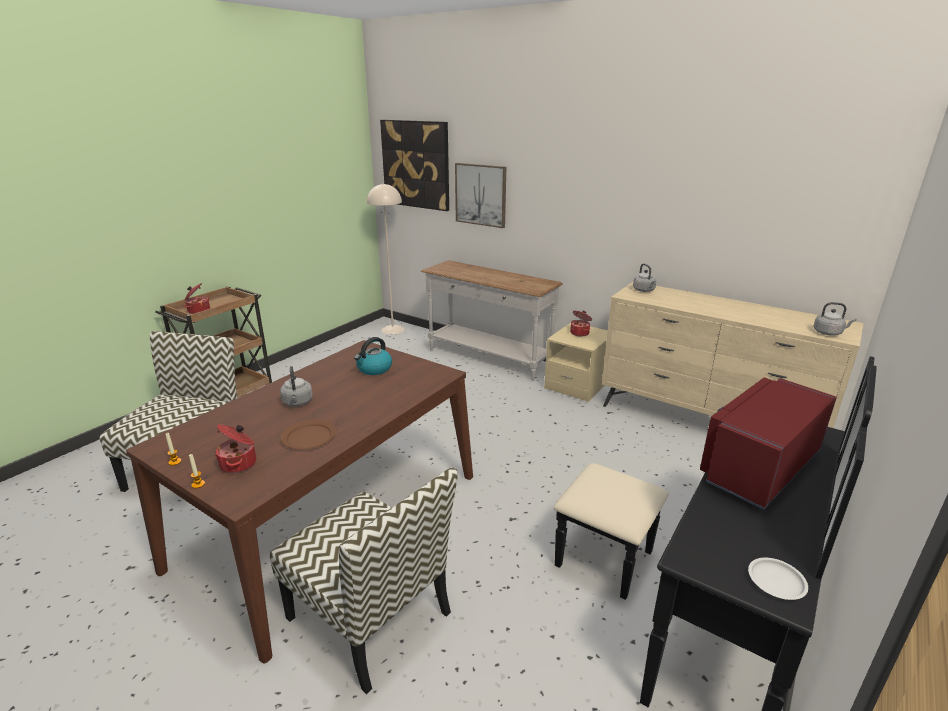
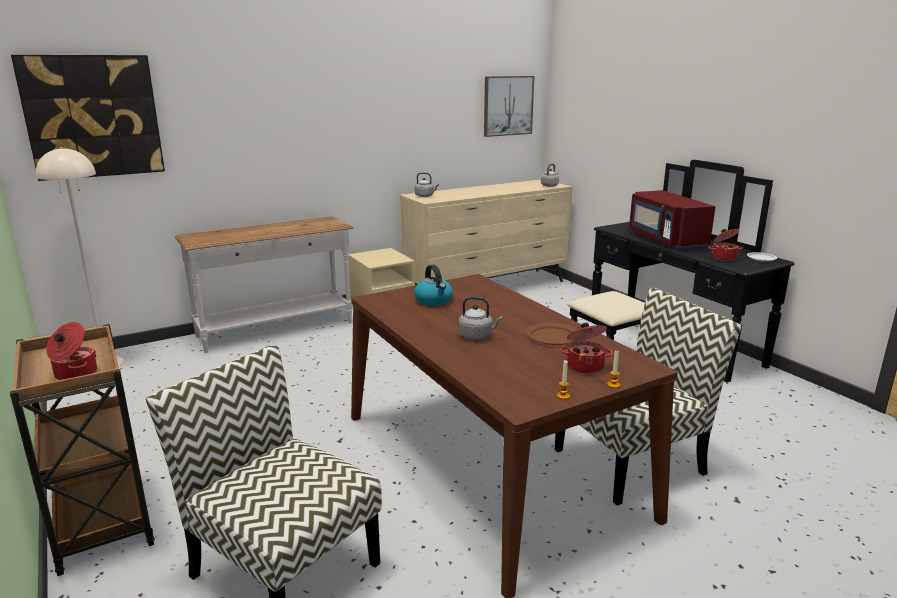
camera: 65 degrees left, 5 degrees down
(481, 195) = (212, 142): picture -> picture (508, 106)
(580, 333) = (375, 256): cooking pot -> cooking pot (723, 258)

